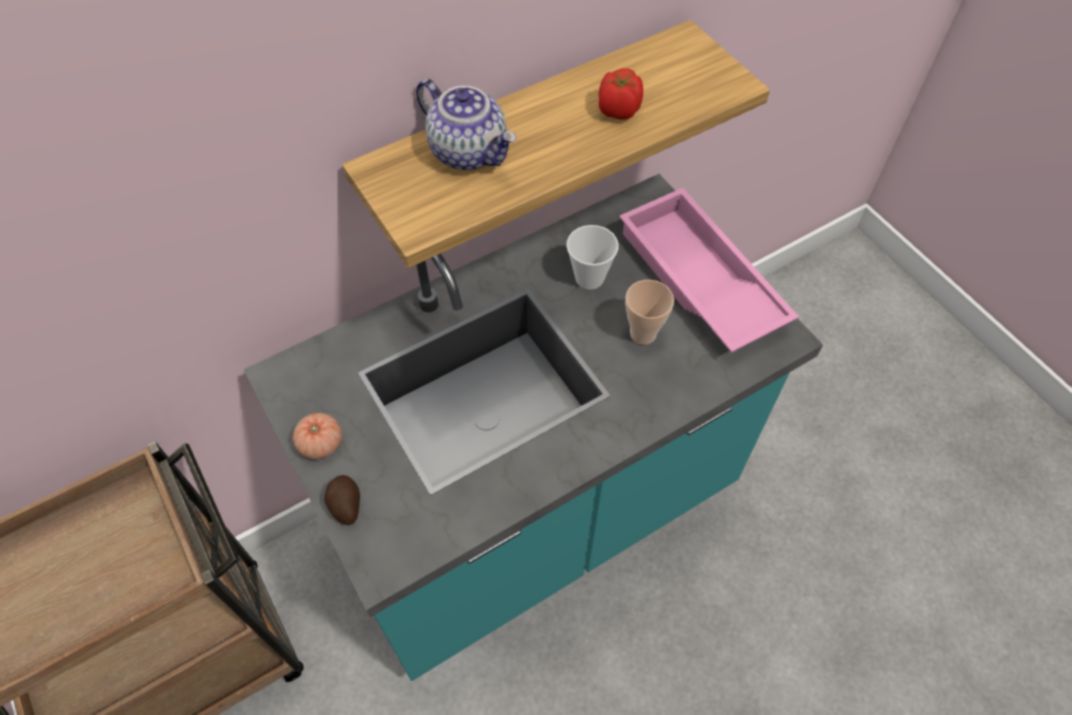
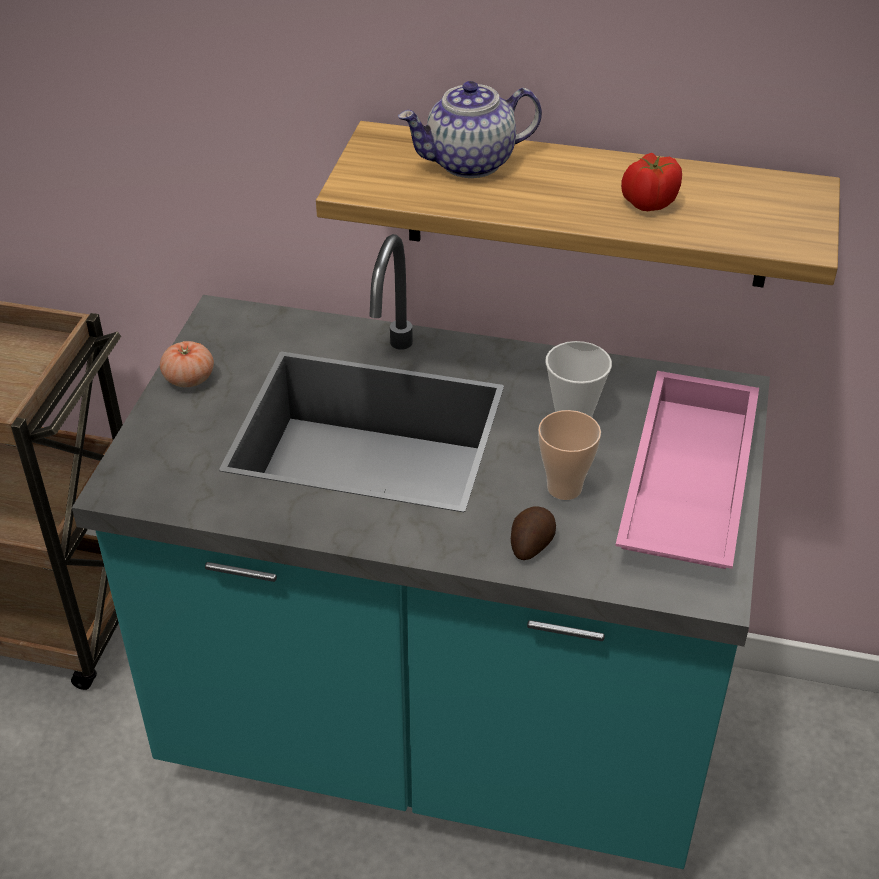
camera: 45 degrees right, 15 degrees down
(345, 504) = (150, 430): potato -> potato (530, 544)
(469, 152) = (469, 163): teapot -> teapot turned 75 degrees clockwise

